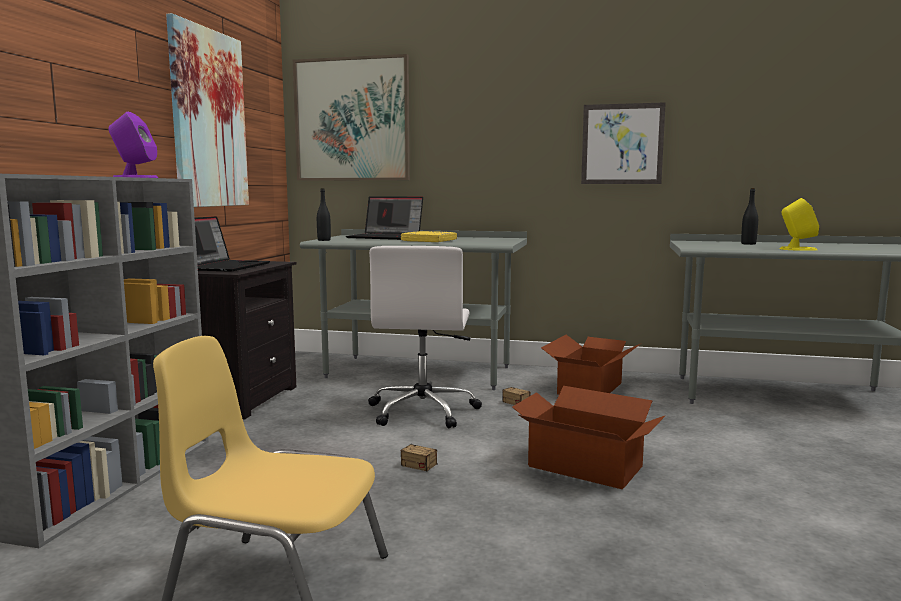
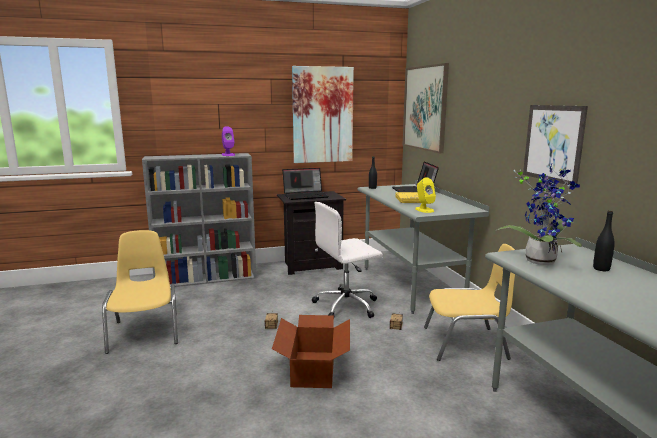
camera: 60 degrees right, 5 degrees up
(591, 388) = (466, 343): cardboard box -> yellow chair
(716, 246) = (541, 260): none -> potted plant
(797, 249) = (578, 288): yellow speaker -> yellow speaker (424, 210)

